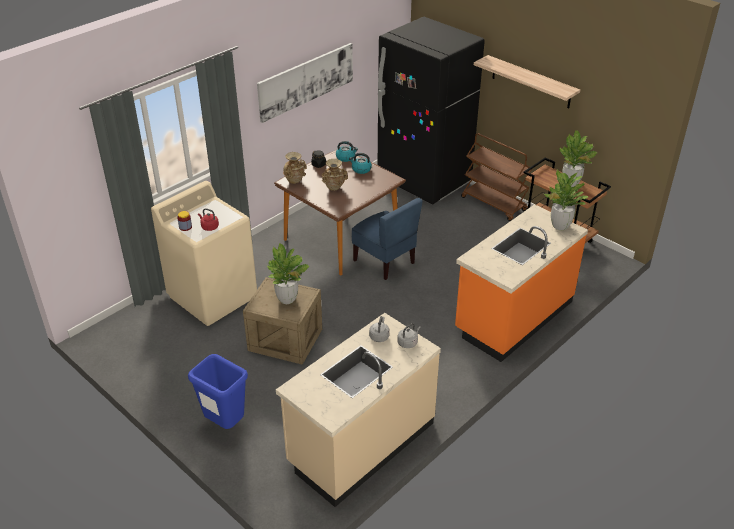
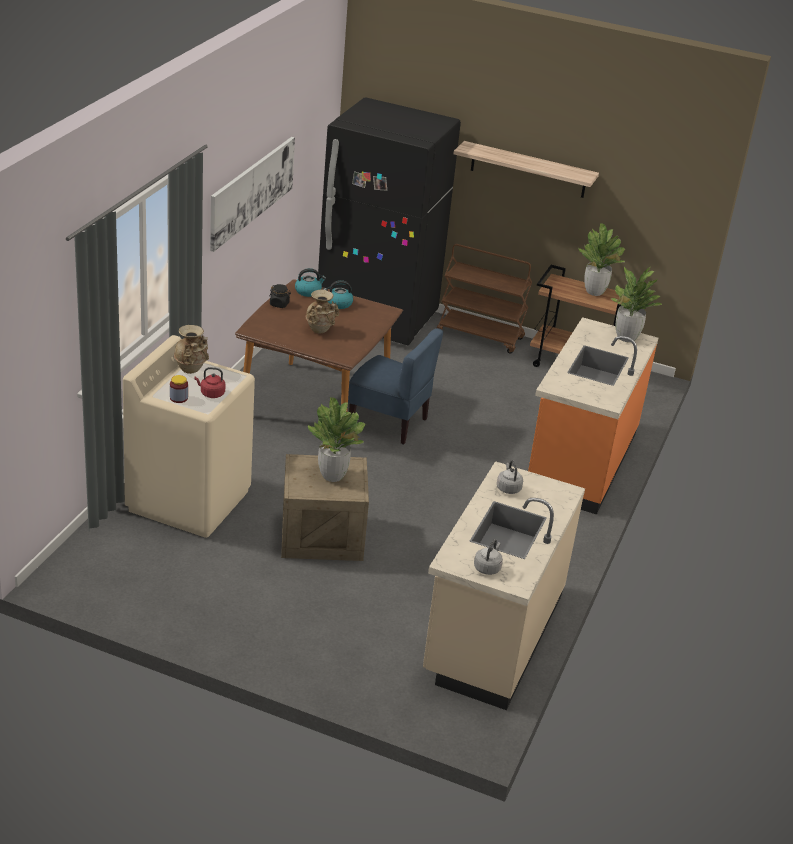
camera: 25 degrees left, 5 degrees down
(225, 424) = (310, 648): blue trash can -> none
(295, 181) = (262, 328): beige vase -> beige vase (191, 369)
(408, 342) = (545, 489): grey kettle -> grey kettle (487, 567)

